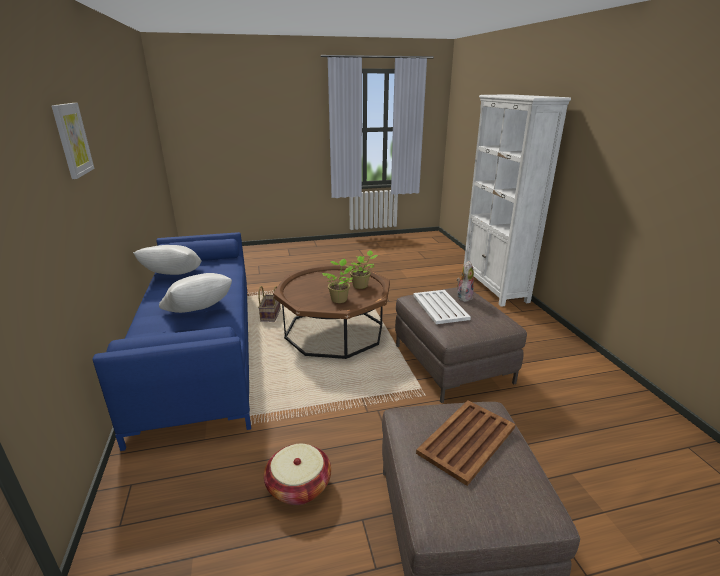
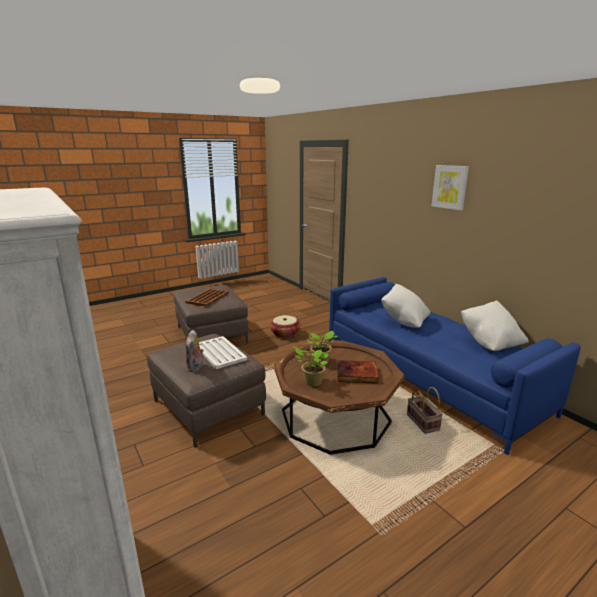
camera: 160 degrees right, 5 degrees down
(319, 285) = (356, 374): none -> book

